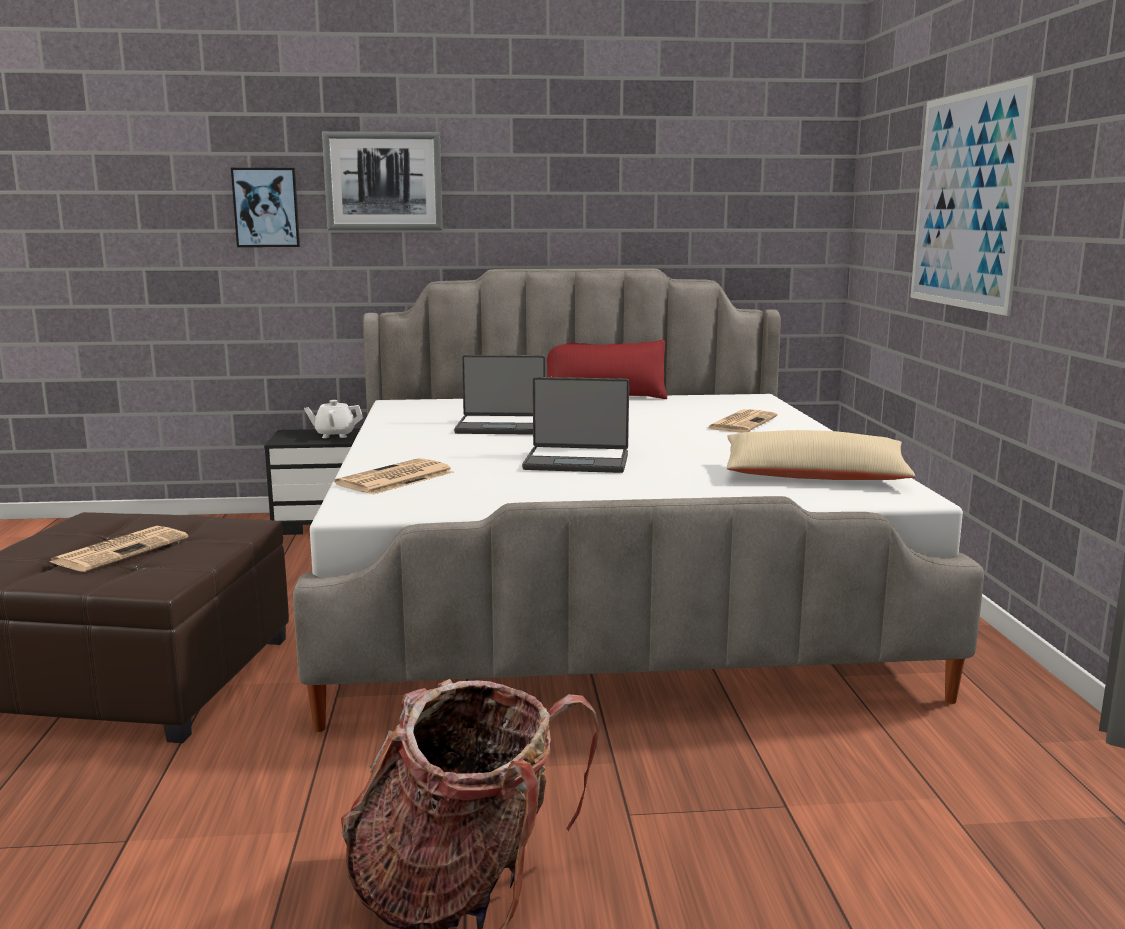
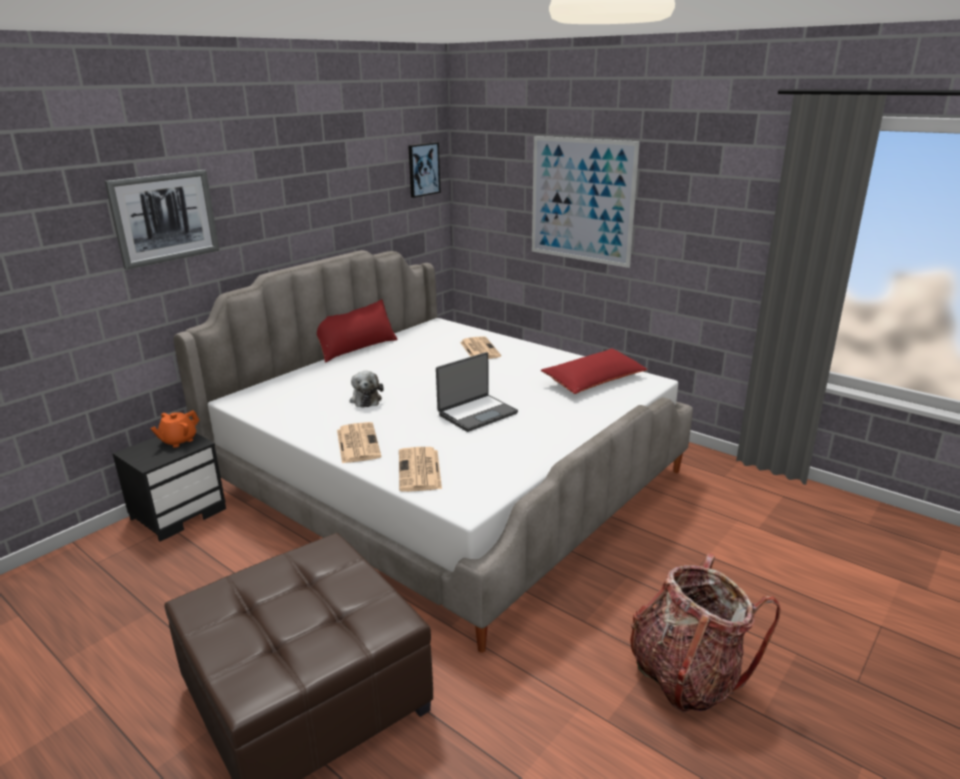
camera: 45 degrees left, 10 degrees up
(121, 550) = (300, 612): newspaper -> newspaper (357, 443)
(266, 207) = (62, 259): picture -> picture (423, 169)
(335, 435) = (178, 441): white teapot -> orange teapot
(501, 427) = (366, 399): laptop -> plush toy
(814, 476) = (594, 381): beige pillow -> red pillow

